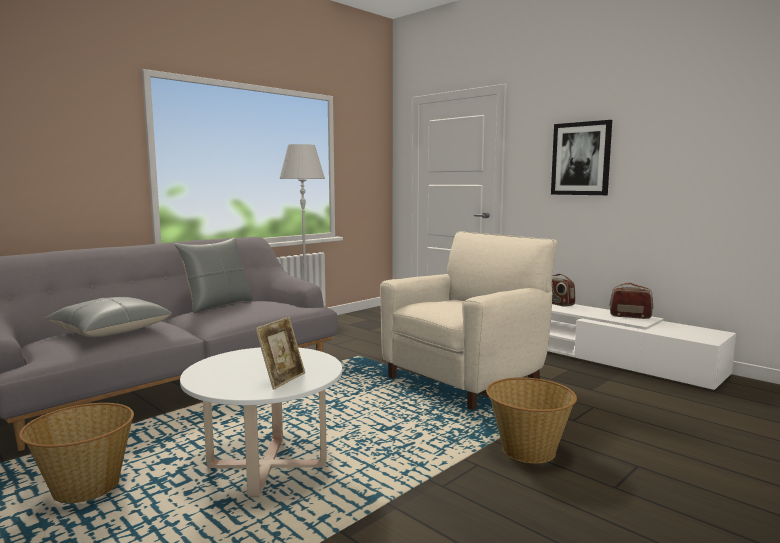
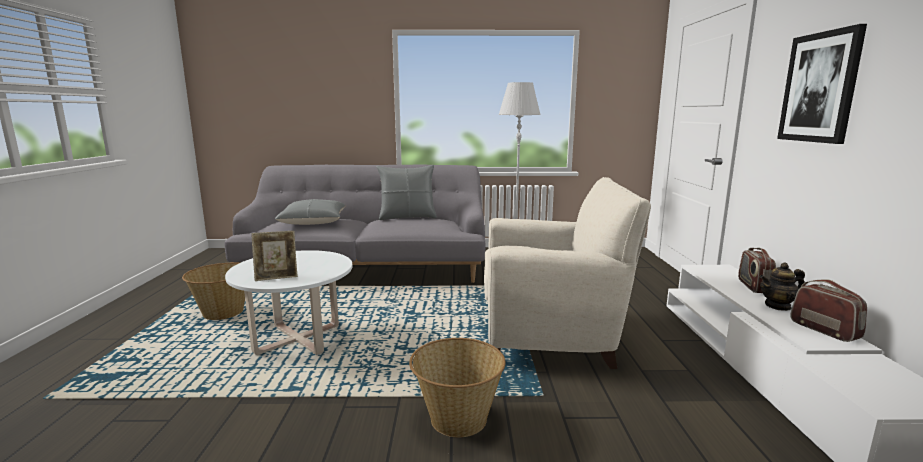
camera: 45 degrees right, 5 degrees up
(589, 310) = (778, 306): none -> teapot

